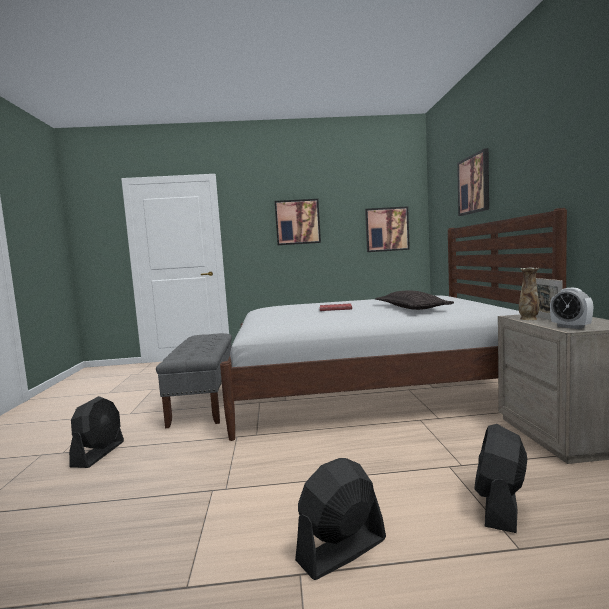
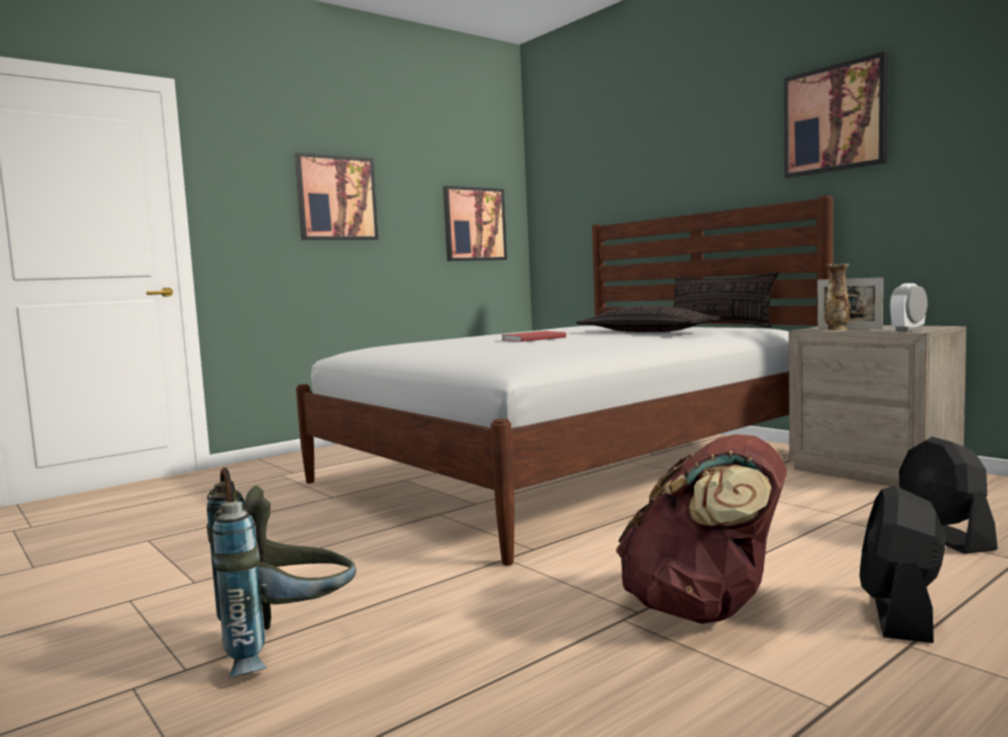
camera: 35 degrees left, 0 degrees up
(99, 454) = (287, 646): black fan -> grey backpack
(204, 401) = (325, 533): grey bench -> none
(254, 500) = (705, 609): none -> brown backpack
(474, 184) = (645, 161): picture -> picture (834, 119)
(495, 304) = (719, 326): none -> pillow
(570, 327) = (908, 330): alarm clock -> alarm clock turned 120 degrees clockwise

